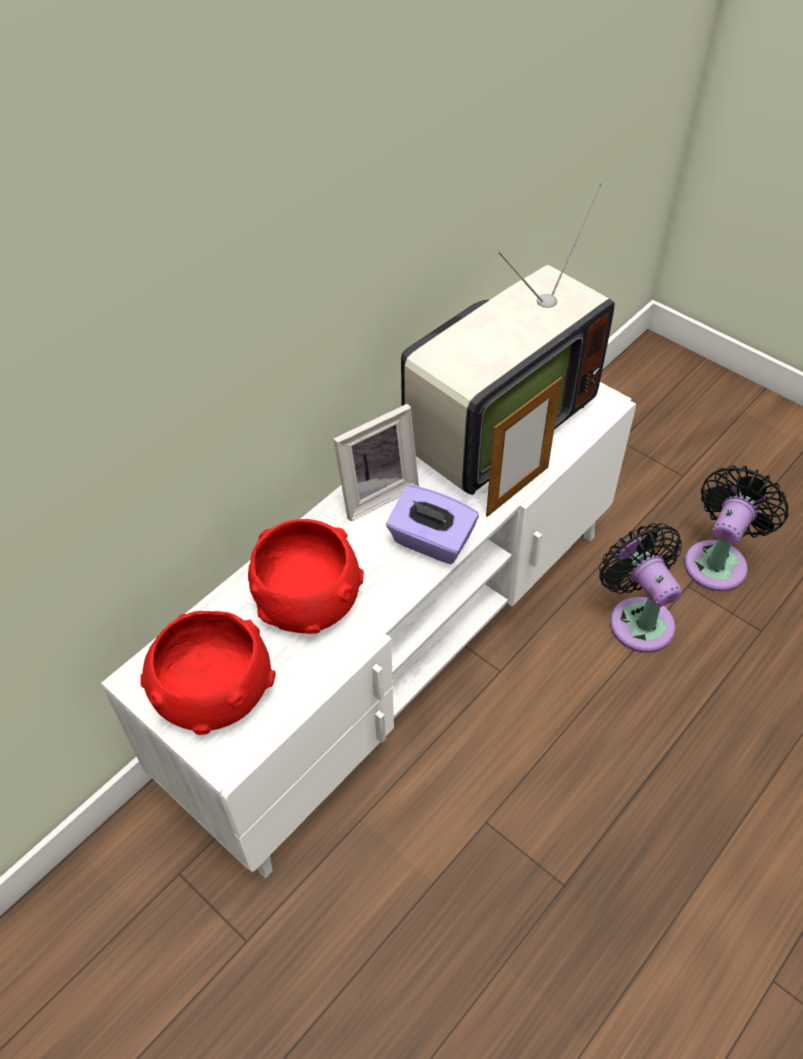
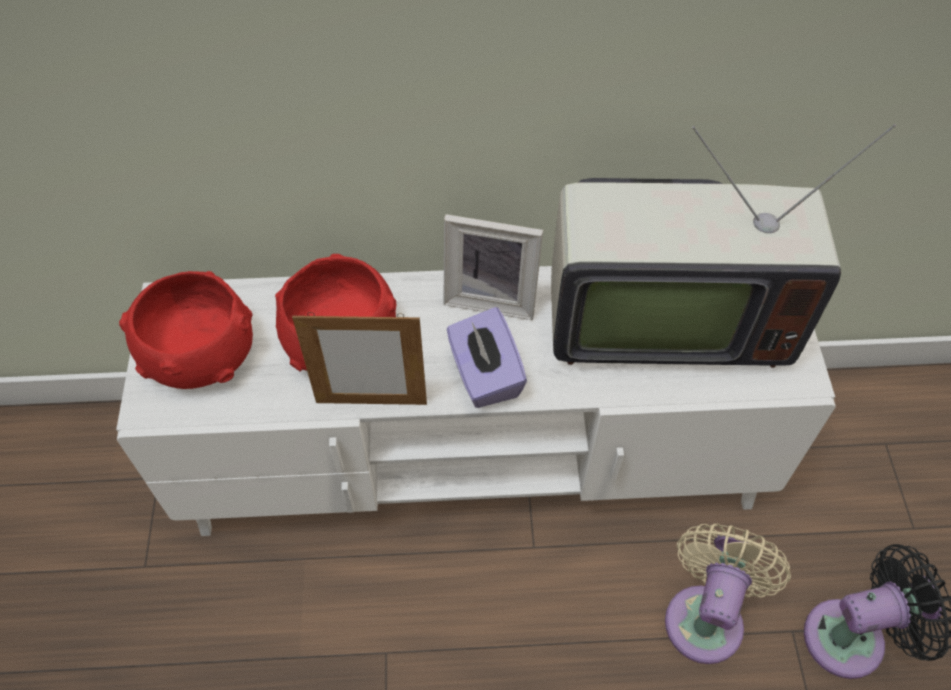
camera: 45 degrees right, 5 degrees up
(517, 491) = (611, 393): picture frame -> picture frame (371, 402)
(637, 619) = (706, 615): black fan -> beige fan

